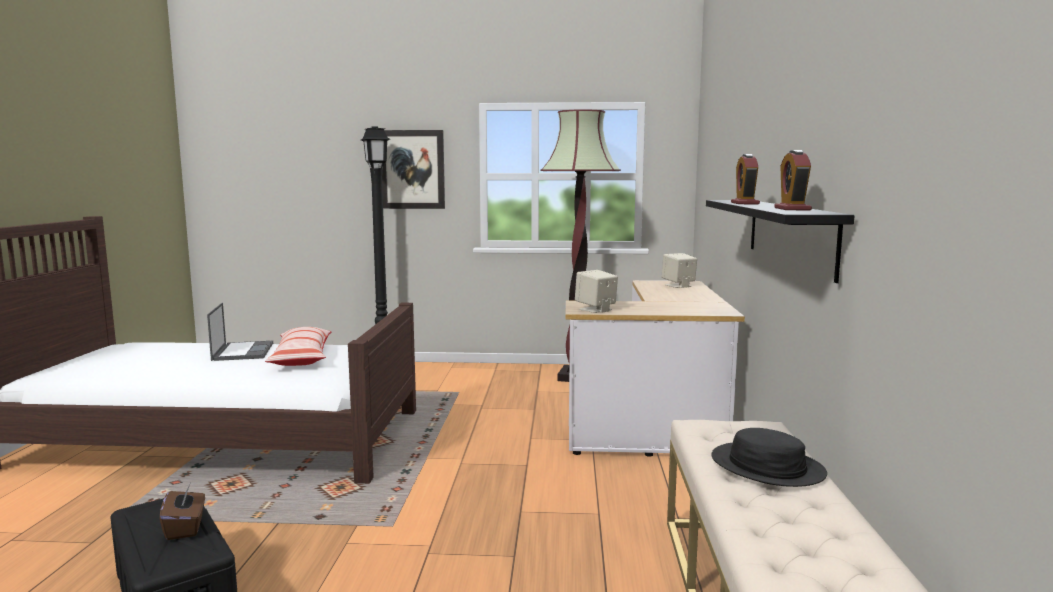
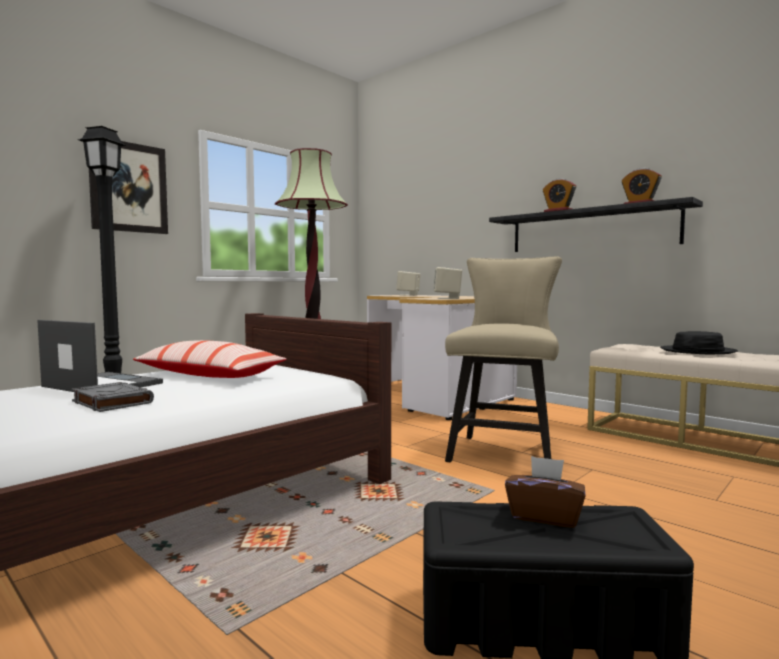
camera: 50 degrees left, 5 degrees down
(197, 368) = (111, 402): none -> grey book
(511, 502) = (504, 450): none -> beige chair

